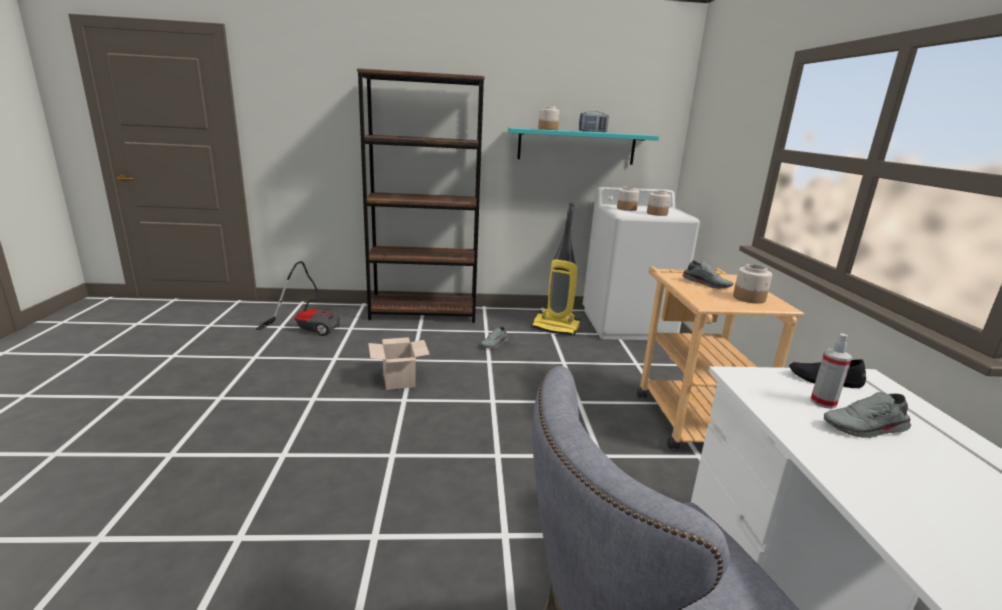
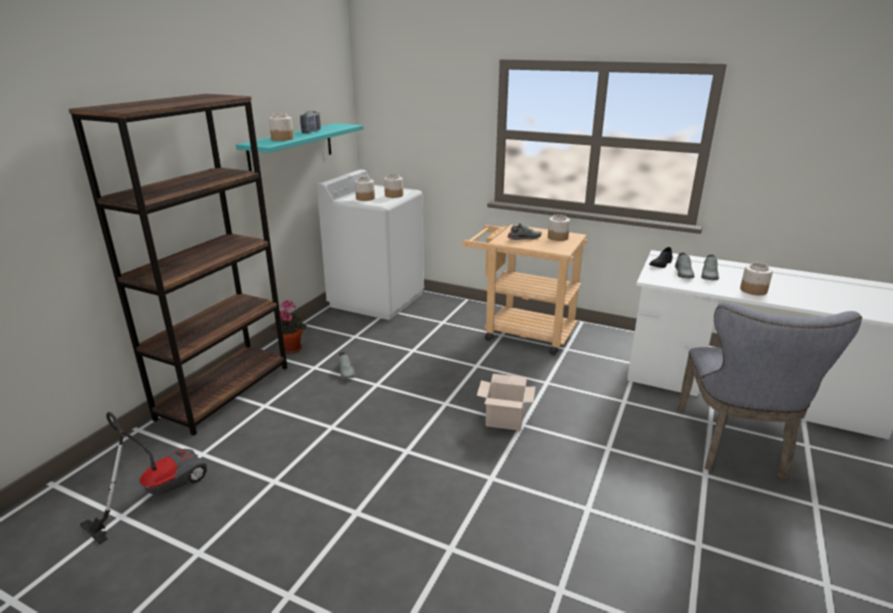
camera: 60 degrees left, 5 degrees up
(399, 380) = (367, 445): cardboard box -> cardboard box (505, 419)
(504, 316) = (292, 348): none -> potted plant
(556, 327) = (347, 331): vacuum cleaner -> none
(823, 402) = (684, 273): spray bottle -> grey shoe
(883, 484) = (753, 290): none -> jar

